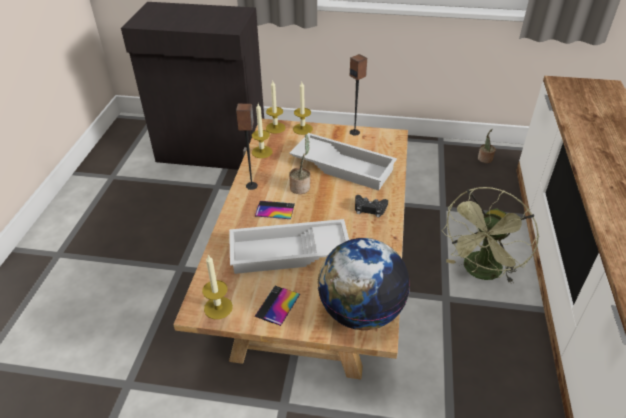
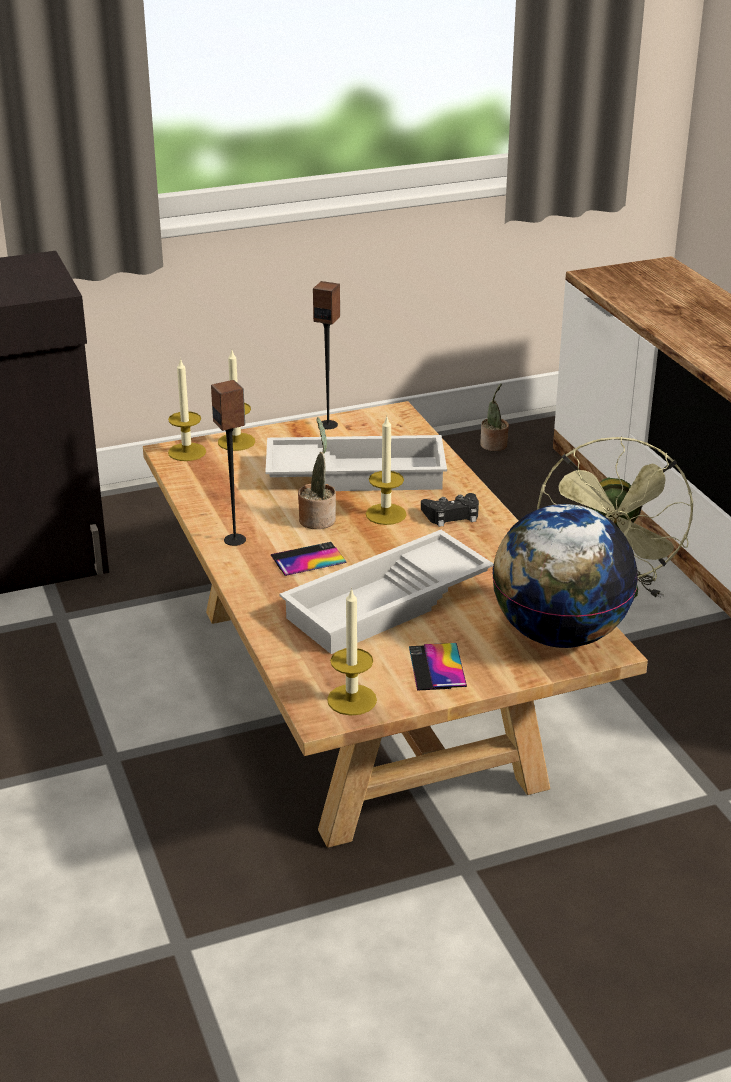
camera: 30 degrees left, 10 degrees down
(262, 152) = (201, 491): candle -> candle (386, 514)

